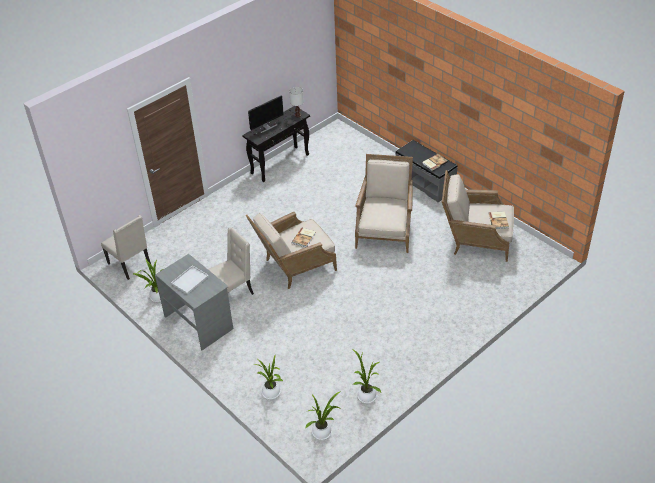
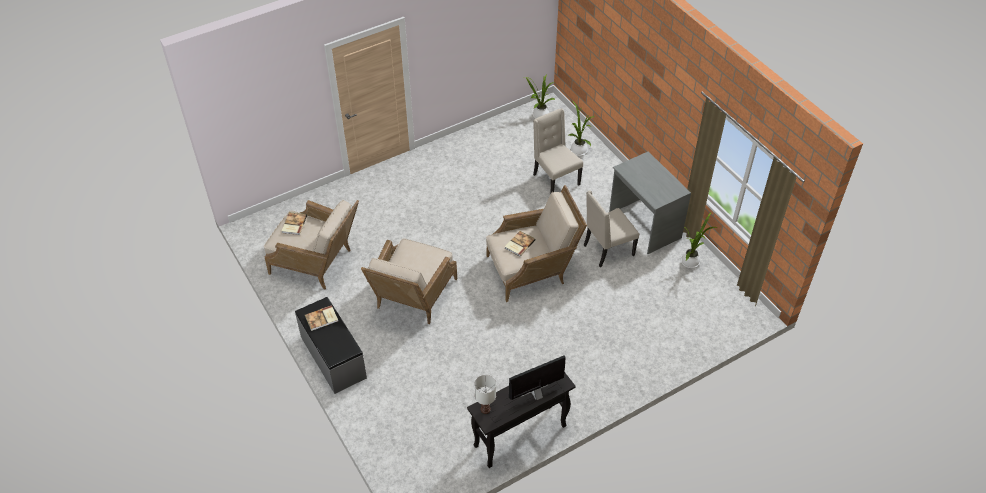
camera: 170 degrees left, 5 degrees up
(131, 265) = (726, 308): beige chair -> beige chair (555, 179)
(190, 279) = (652, 180): white tray -> none
(366, 395) = (495, 135): potted plant -> none

